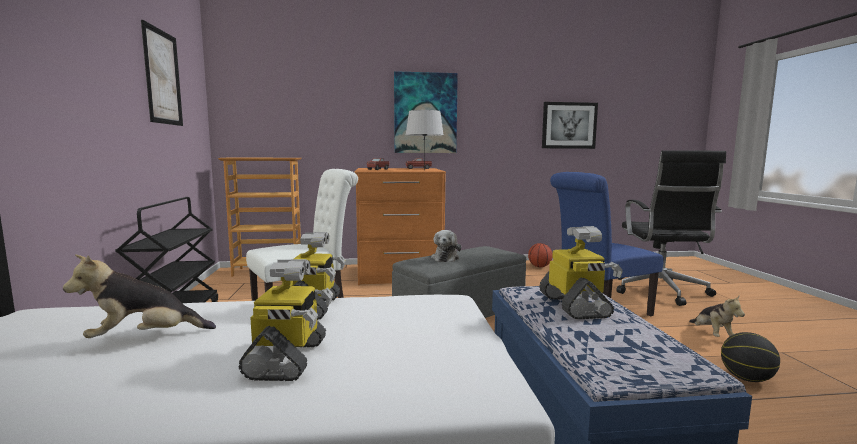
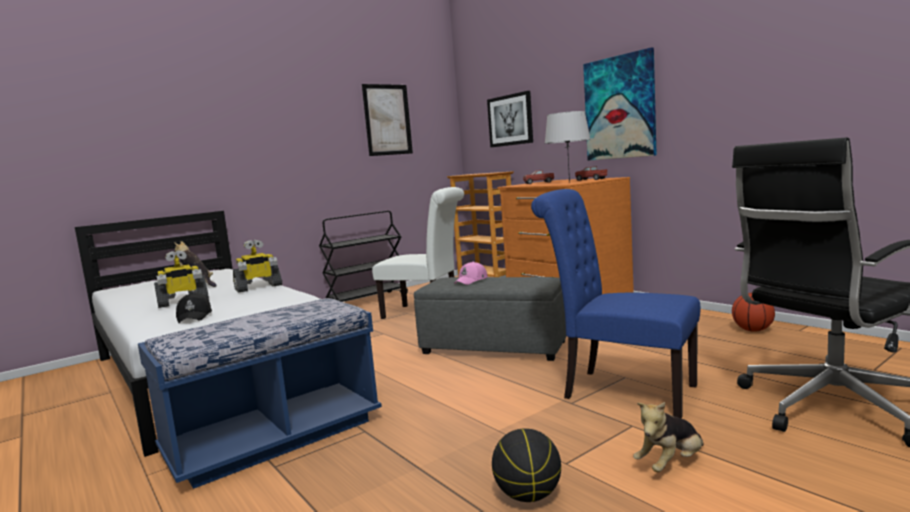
camera: 60 degrees right, 0 degrees up
(440, 357) = (195, 316): none -> black cap
(445, 258) = (471, 280): plush toy -> pink cap
(569, 125) = (840, 91): picture -> picture (510, 120)
(575, 306) = (284, 313): toy robot -> none

